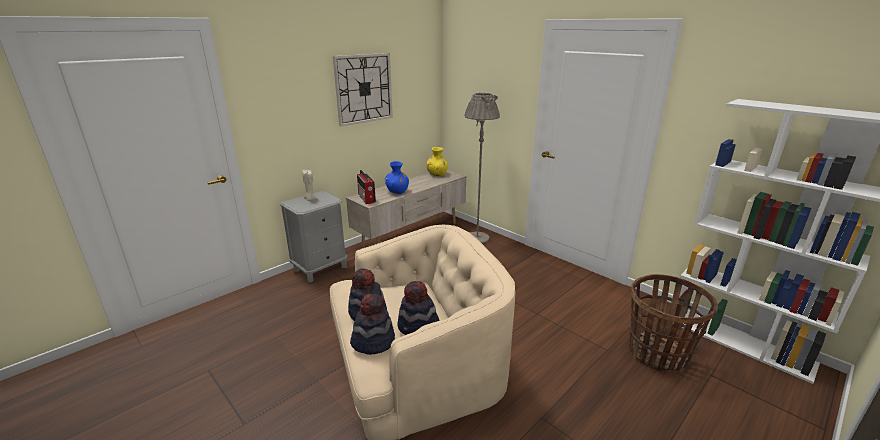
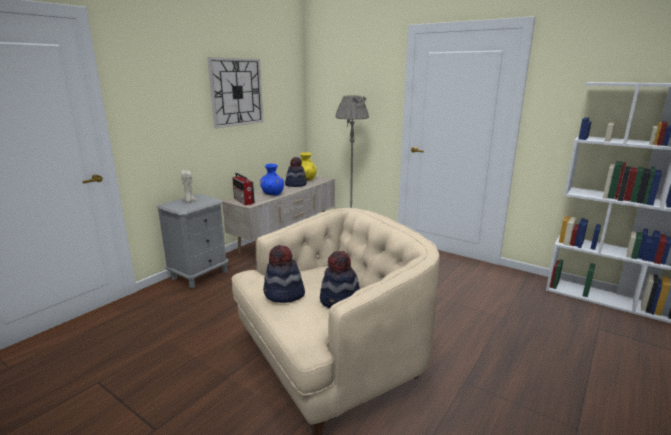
camera: 10 degrees left, 5 degrees down
(373, 341) = (299, 317): hat -> hat (296, 184)
(657, 354) = (547, 317): basket -> none

